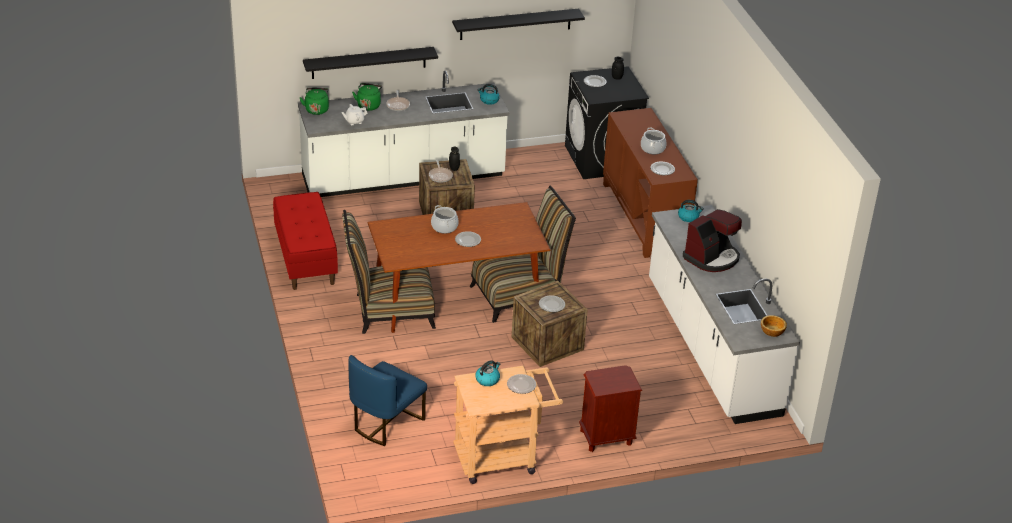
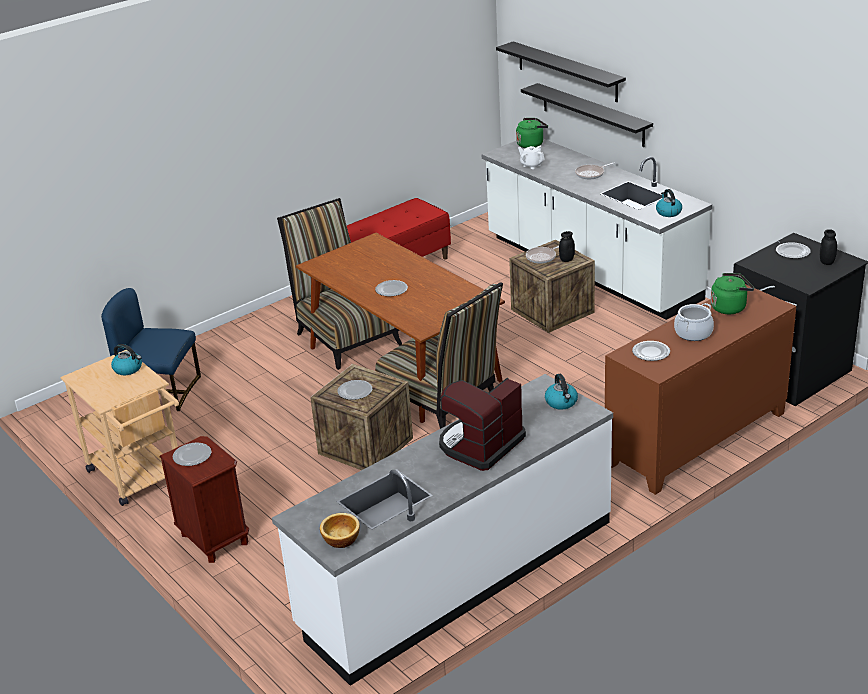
camera: 70 degrees right, 5 degrees down
(369, 105) = (572, 162): green kettle -> green kettle (730, 307)
(444, 227) = (404, 271): cooking pot -> none
(515, 24) = (740, 132): black shelf -> black shelf (567, 71)
(521, 385) = (128, 390): plate -> plate (192, 455)
(712, 258) = (480, 445): coffee machine -> coffee machine turned 105 degrees clockwise

